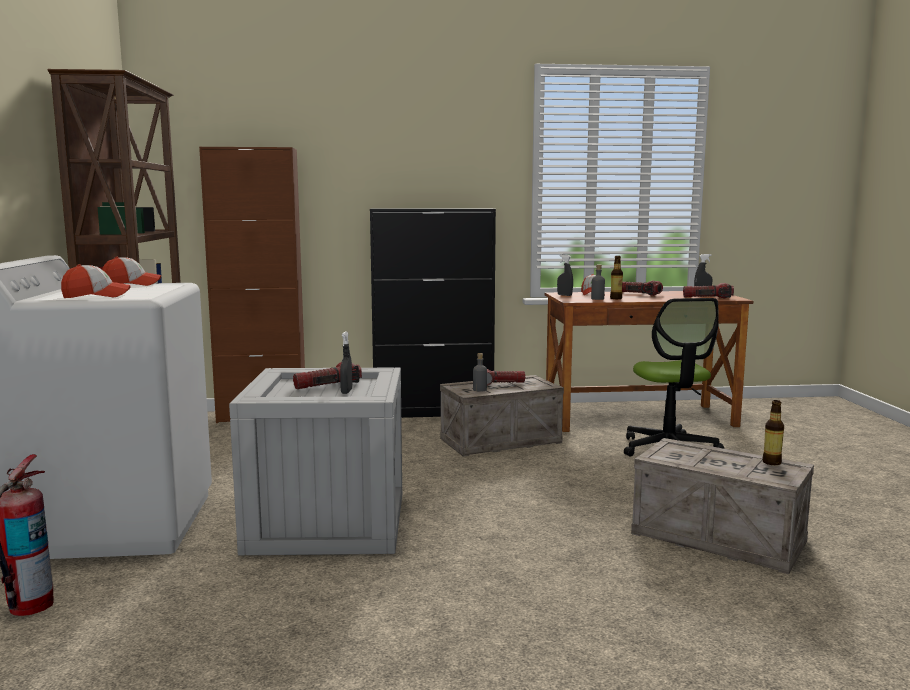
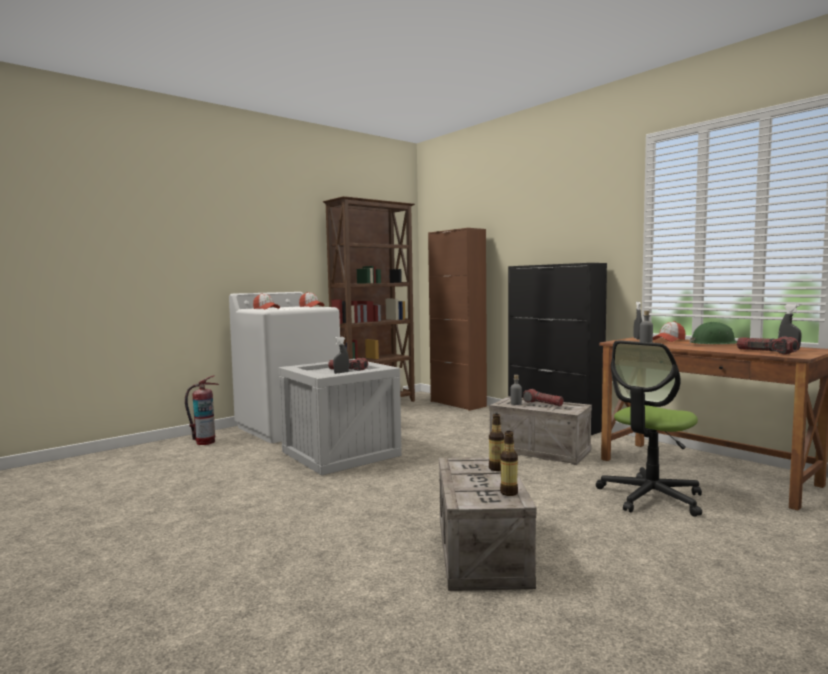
camera: 55 degrees right, 5 degrees down
(616, 298) = (664, 344): bottle -> bottle (496, 468)
(639, 294) = (714, 344): flashlight -> green hard hat

